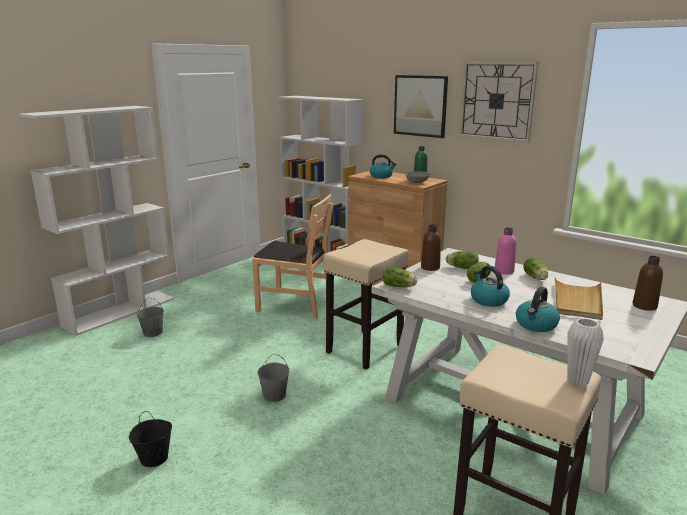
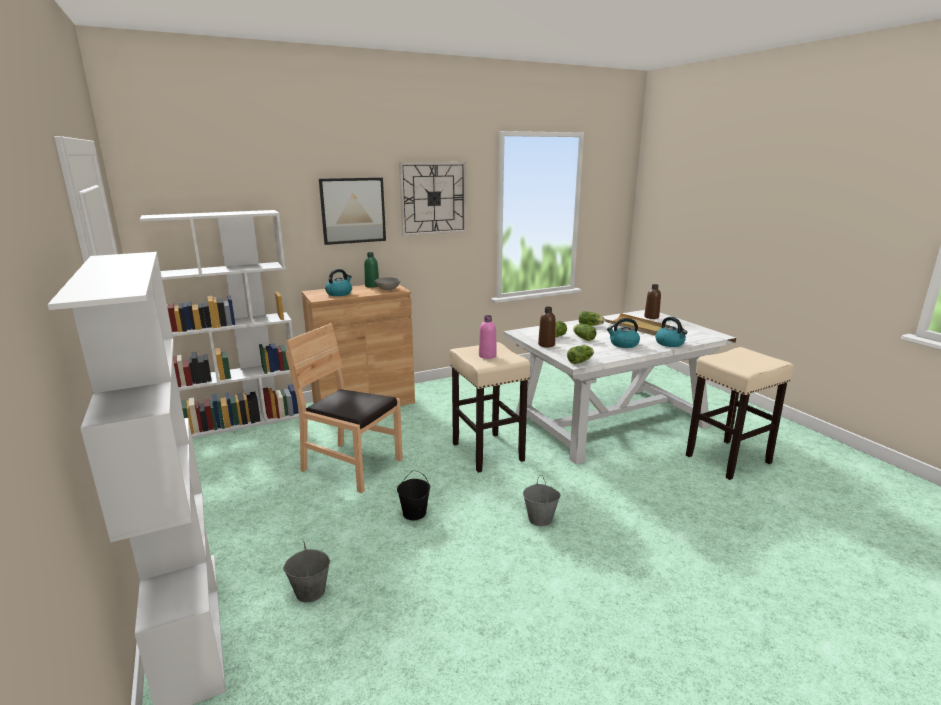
camera: 65 degrees left, 0 degrees up
(154, 458) = (622, 620): black bucket -> black bucket (414, 513)
(295, 304) = (352, 466): brown chair -> brown chair turned 105 degrees counterclockwise
(504, 271) = (571, 329): pink bottle -> pink bottle (487, 356)
(578, 380) = (752, 352): white vase -> none

